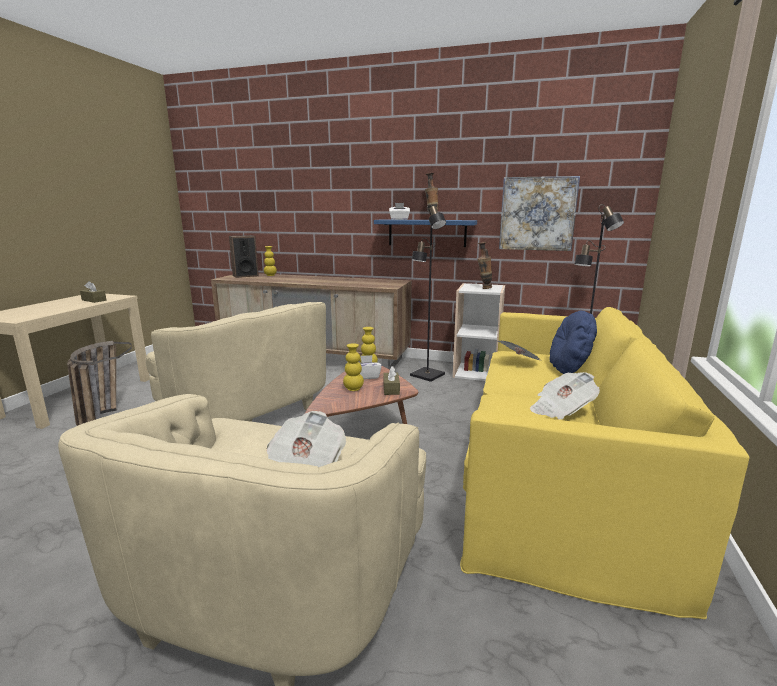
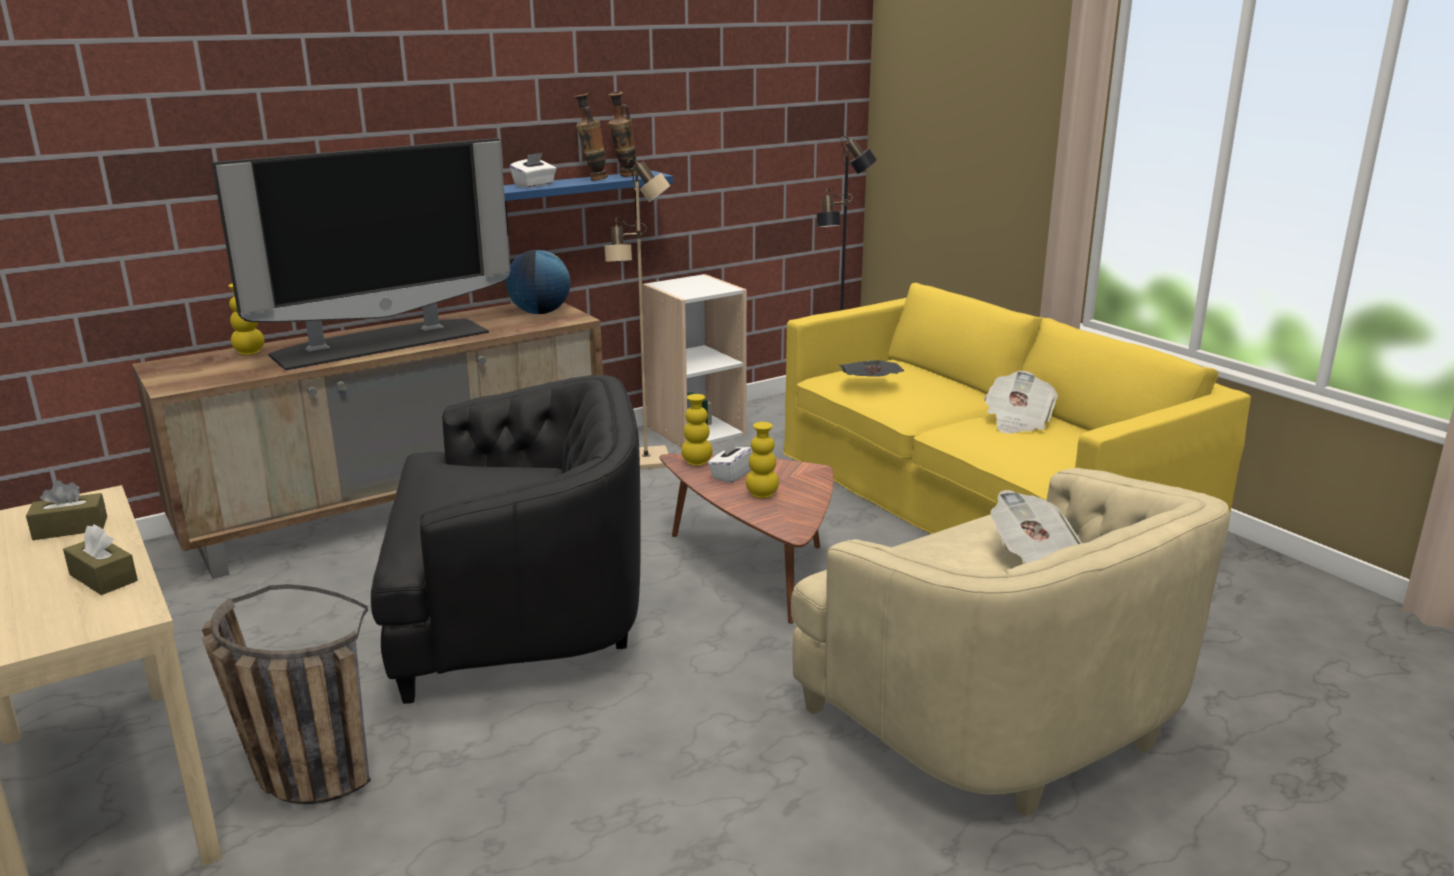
camera: 50 degrees left, 5 degrees up
(245, 275) = (191, 368): speaker -> none
(250, 407) = (520, 618): beige armchair -> black armchair
(308, 280) = (381, 342): none -> television
(386, 283) = (540, 313): none -> globe
(391, 389) = (798, 475): brown tissue box -> brown tissue box (103, 578)
(427, 375) = (645, 460): black floor lamp -> beige floor lamp
(483, 288) = (702, 287): vase -> vase (624, 176)
(537, 214) = (736, 151): picture -> none
(568, 370) = (929, 378): blue pillow -> none

